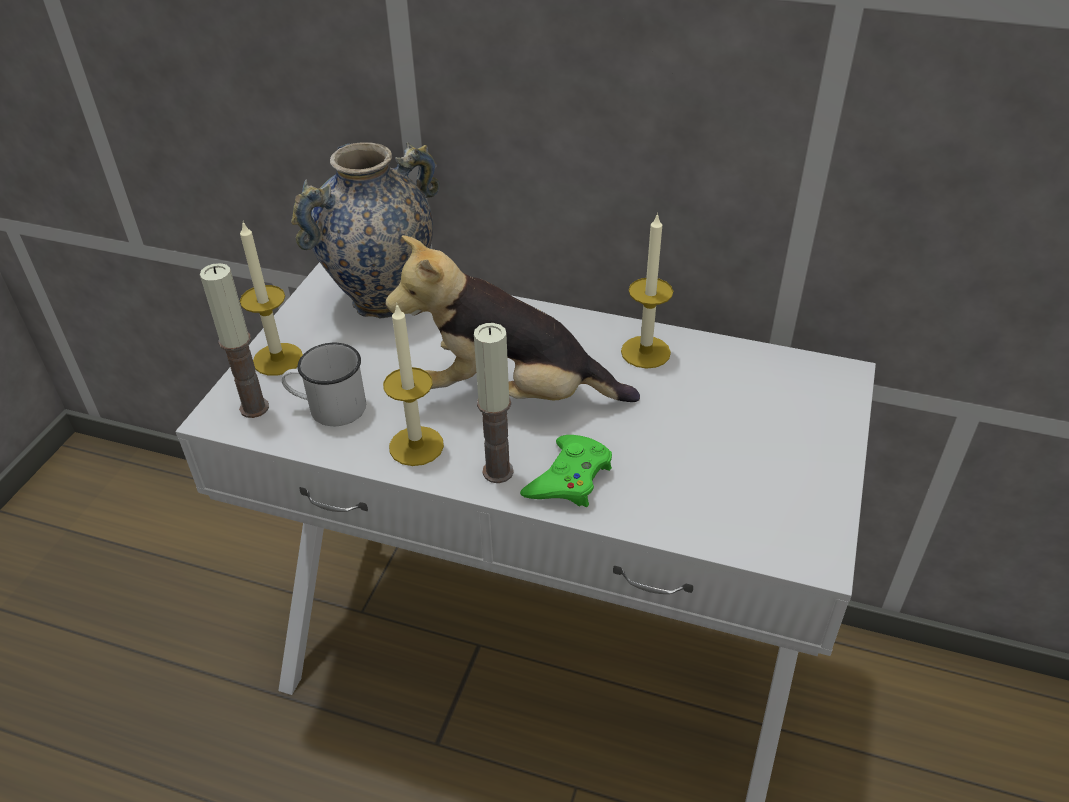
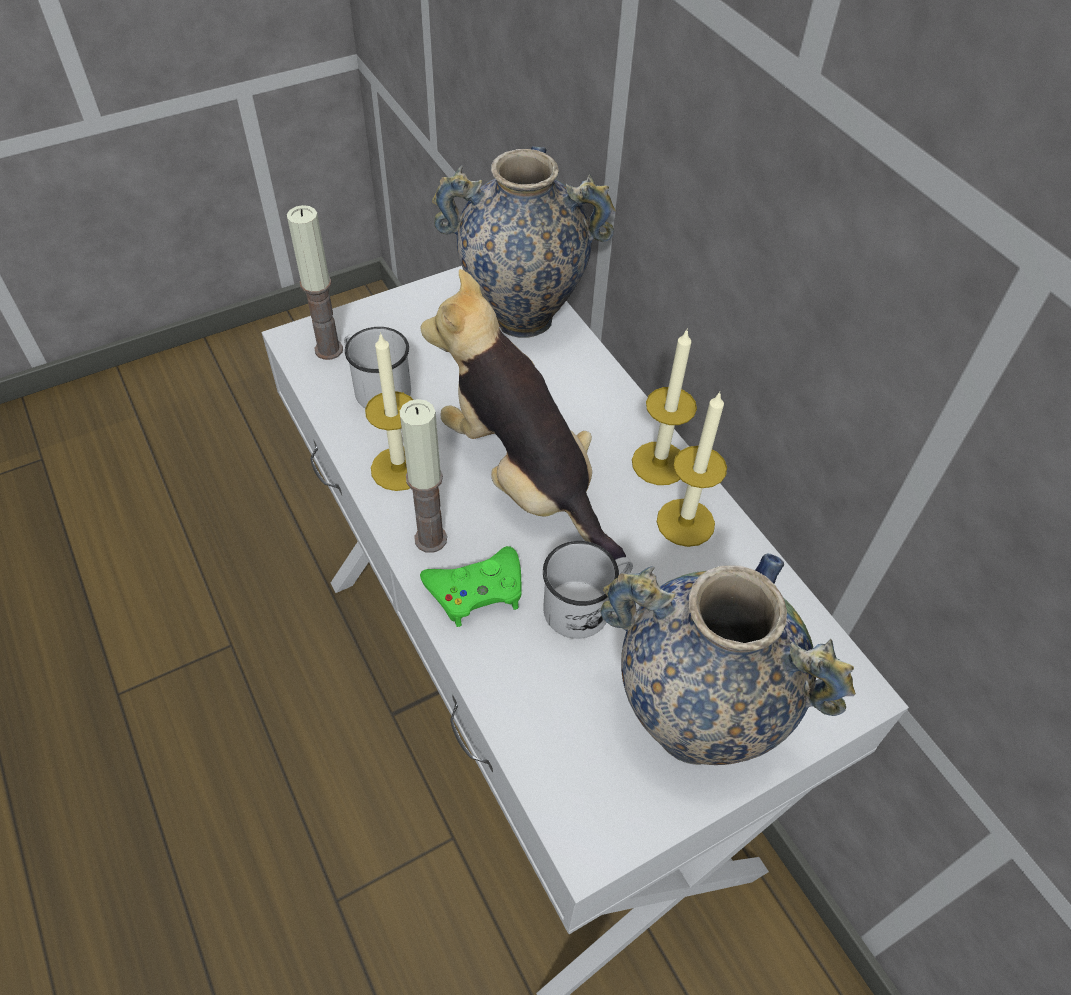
camera: 40 degrees right, 10 degrees up
(278, 359) = (389, 318): candle -> candle (659, 463)
(648, 437) = (586, 606): none -> white mug
(788, 453) = (693, 724): none -> vase

